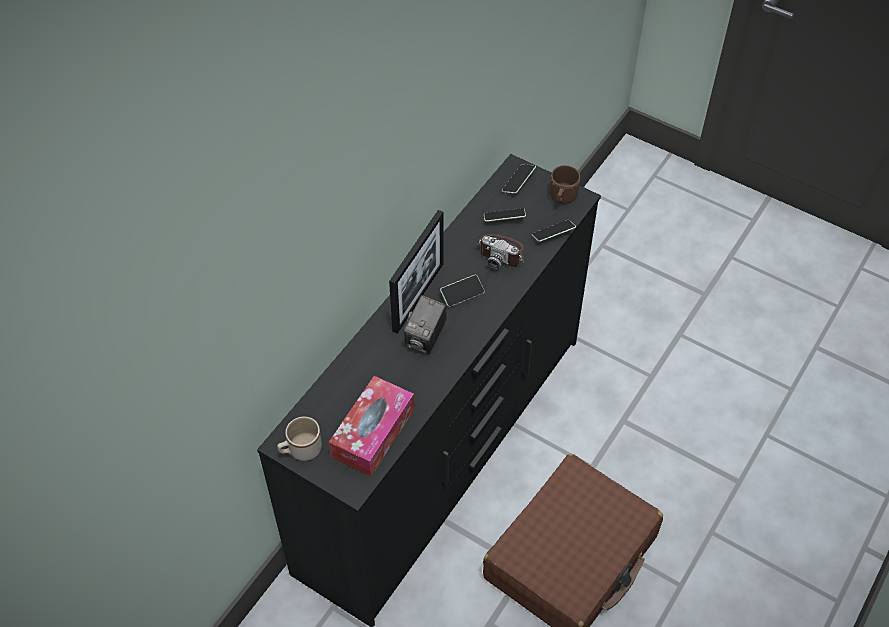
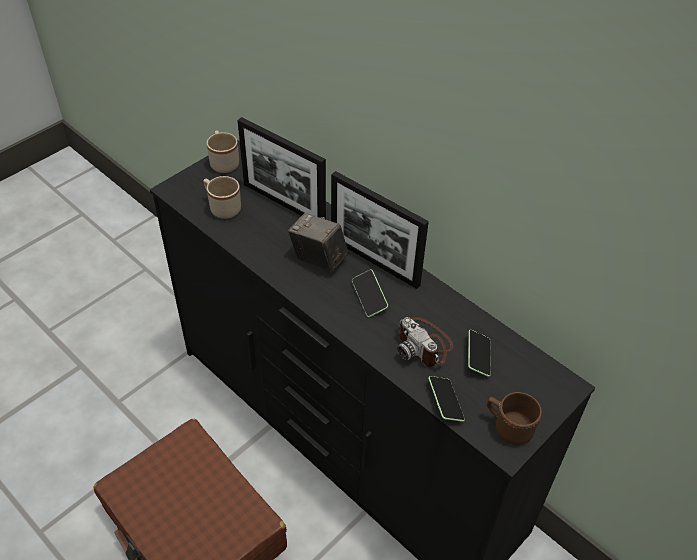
camera: 100 degrees right, 5 degrees down
(356, 381) = (284, 204): none -> picture frame
(373, 433) = (222, 207): tissue box -> beige mug
(502, 252) = (424, 344): camera -> camera turned 75 degrees counterclockwise
(518, 182) = (540, 384): phone -> none

